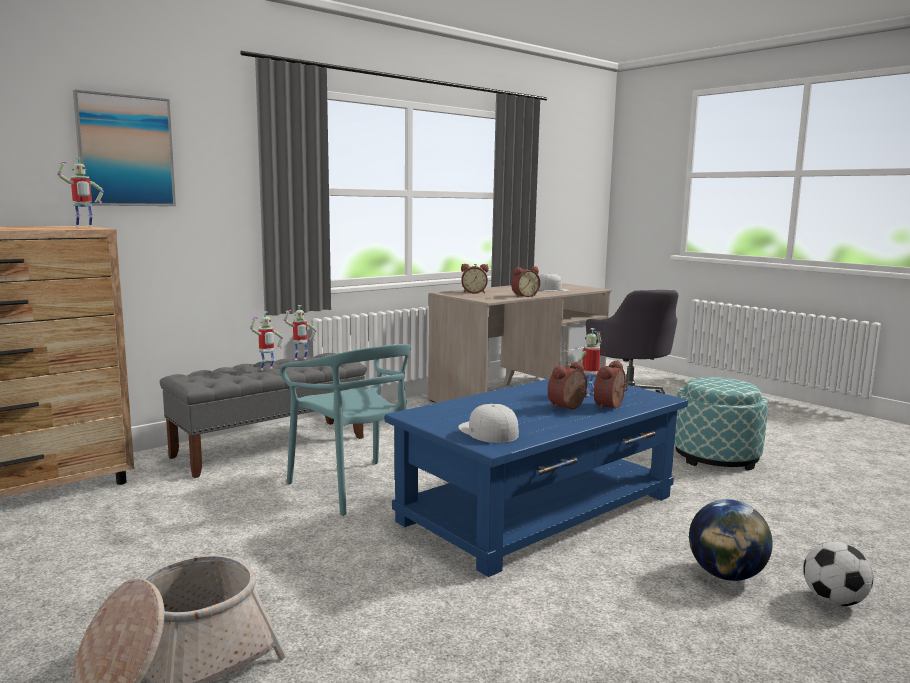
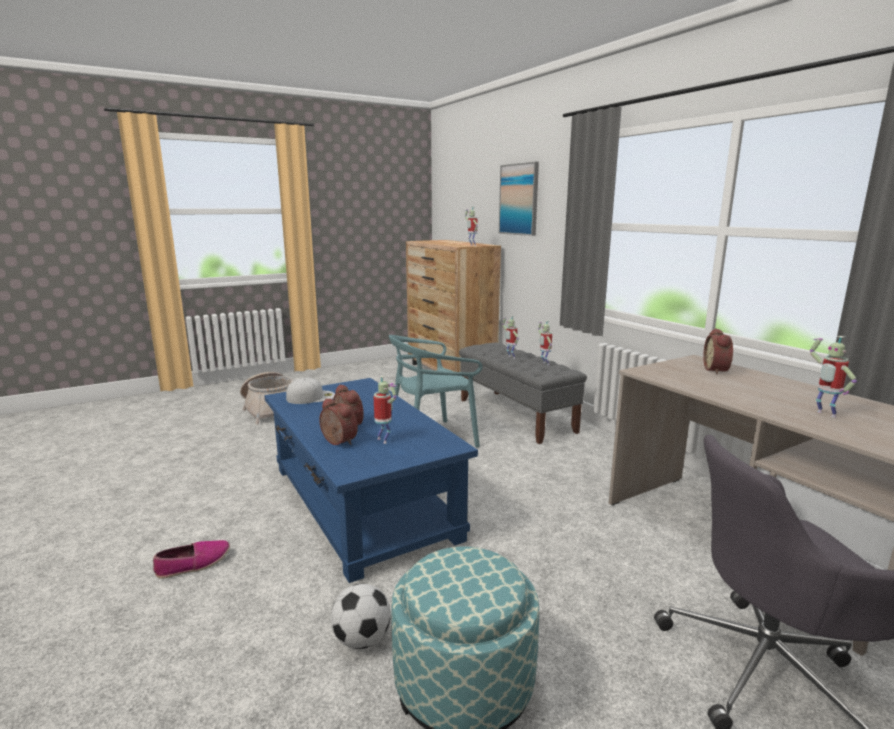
camera: 100 degrees right, 5 degrees up
(524, 296) = (703, 390): alarm clock -> none
(552, 289) = (823, 414): white cap -> toy robot
(726, 575) = (194, 564): globe -> shoe
(834, 601) = (106, 610): football -> football (362, 639)

